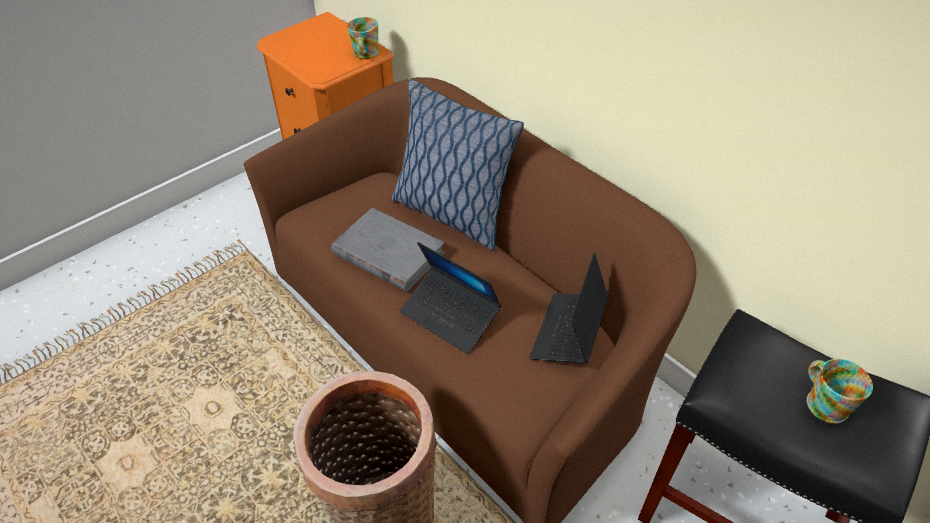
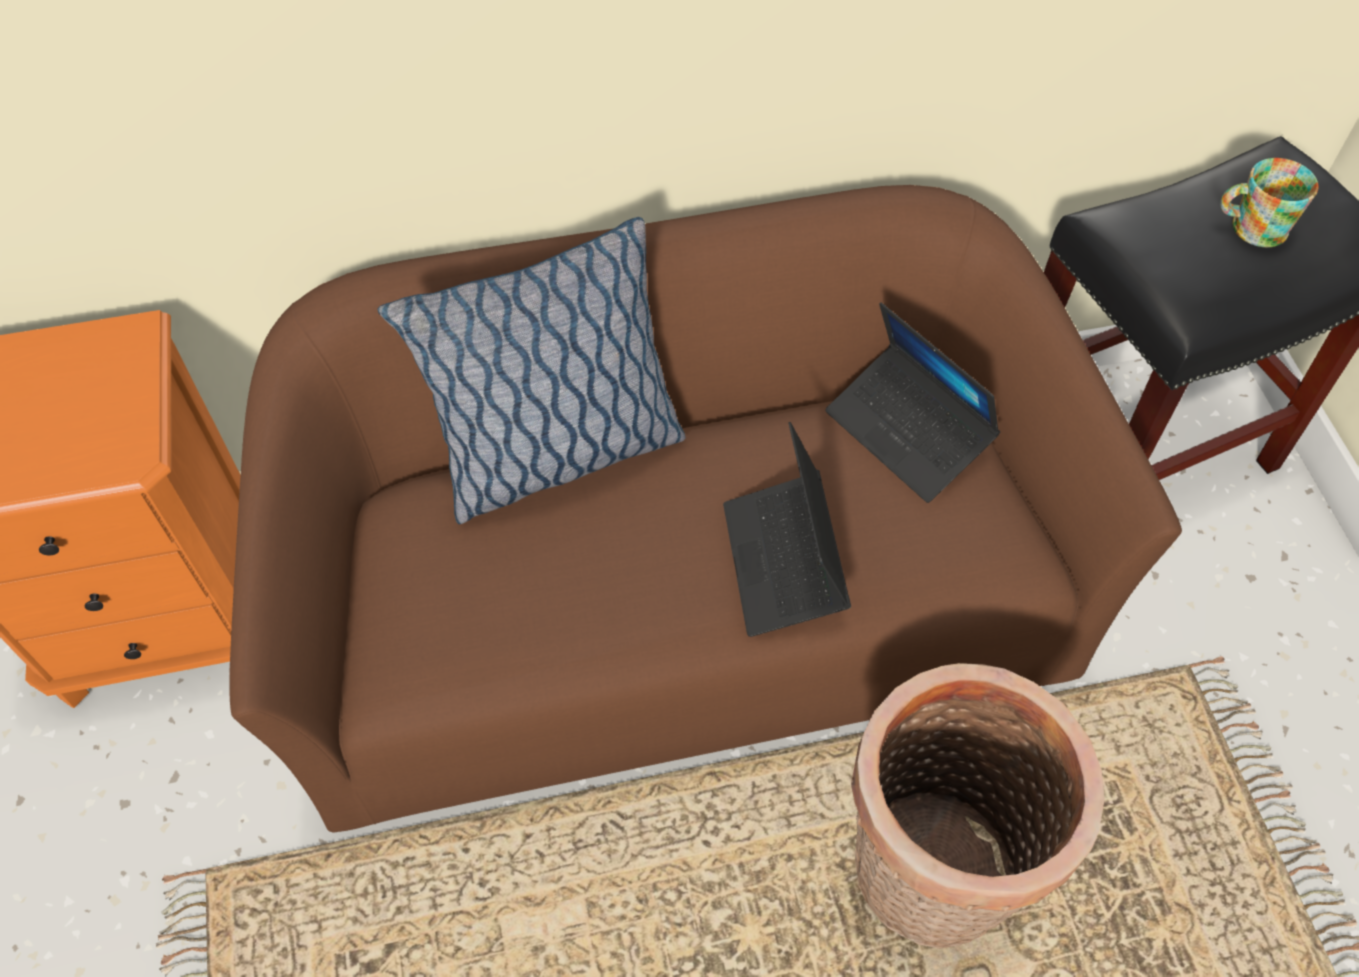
camera: 60 degrees left, 10 degrees up
(364, 54) = (128, 355): mug -> none
(388, 253) = (587, 588): grey book -> none
(450, 315) = (783, 563): laptop -> laptop turned 105 degrees clockwise

